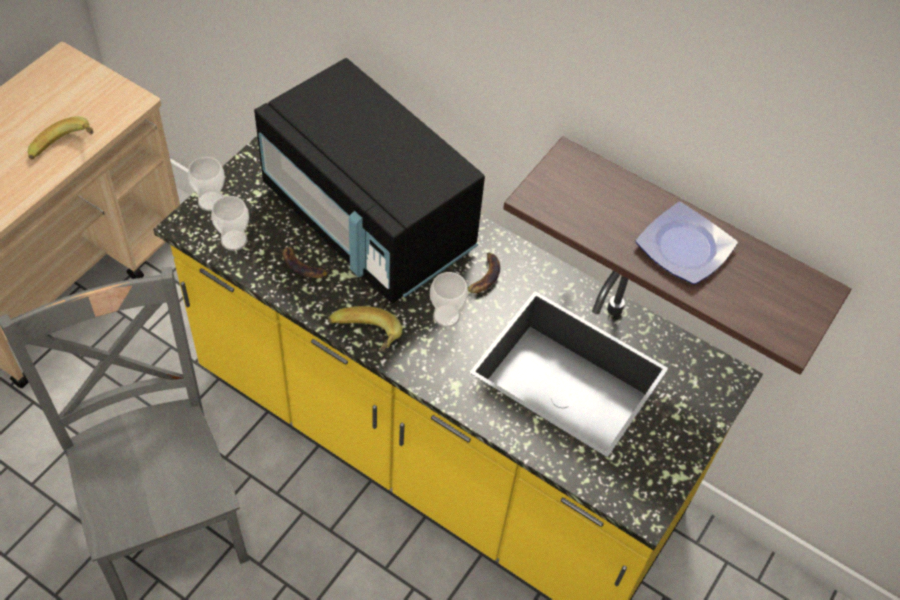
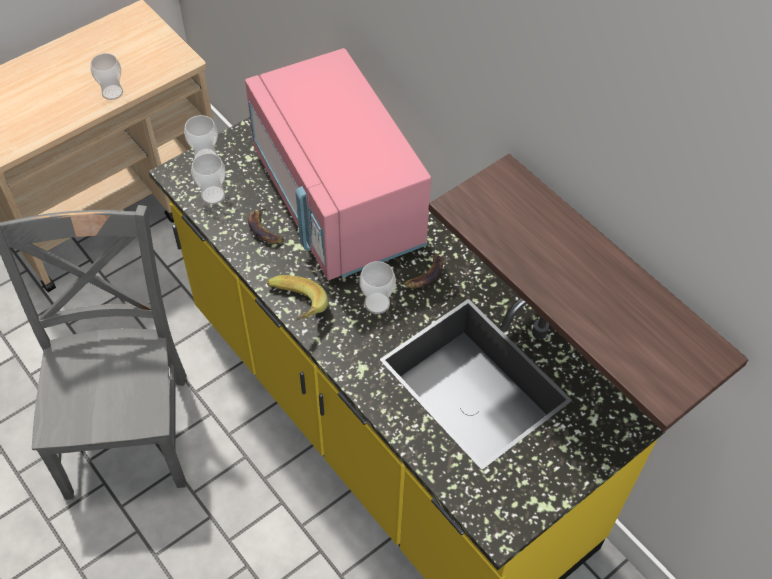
camera: 20 degrees right, 0 degrees up
(67, 151) = (112, 92): banana -> cup
(368, 221) = (337, 202): black microwave -> pink microwave
(684, 246) = (589, 280): plate -> none

